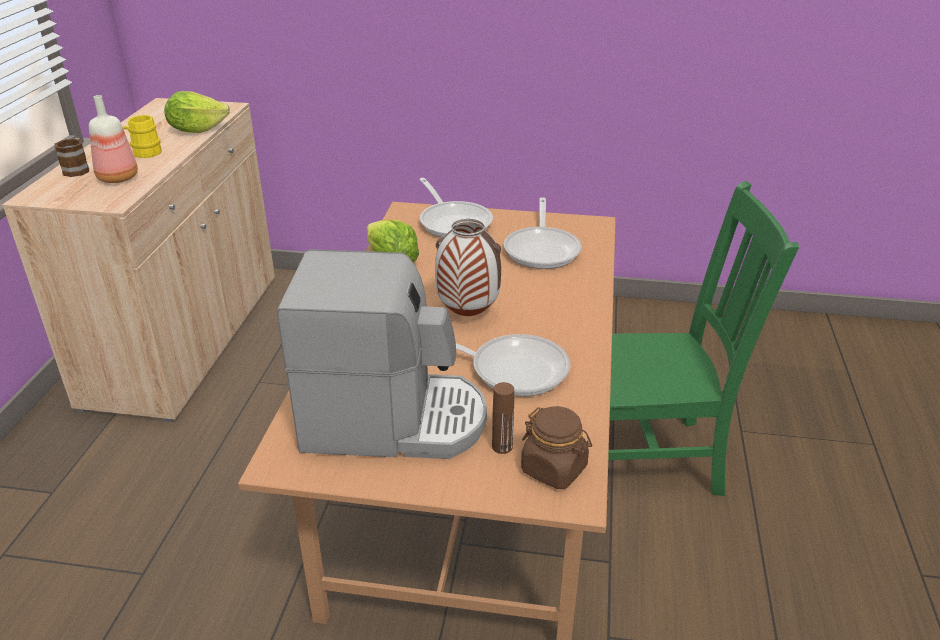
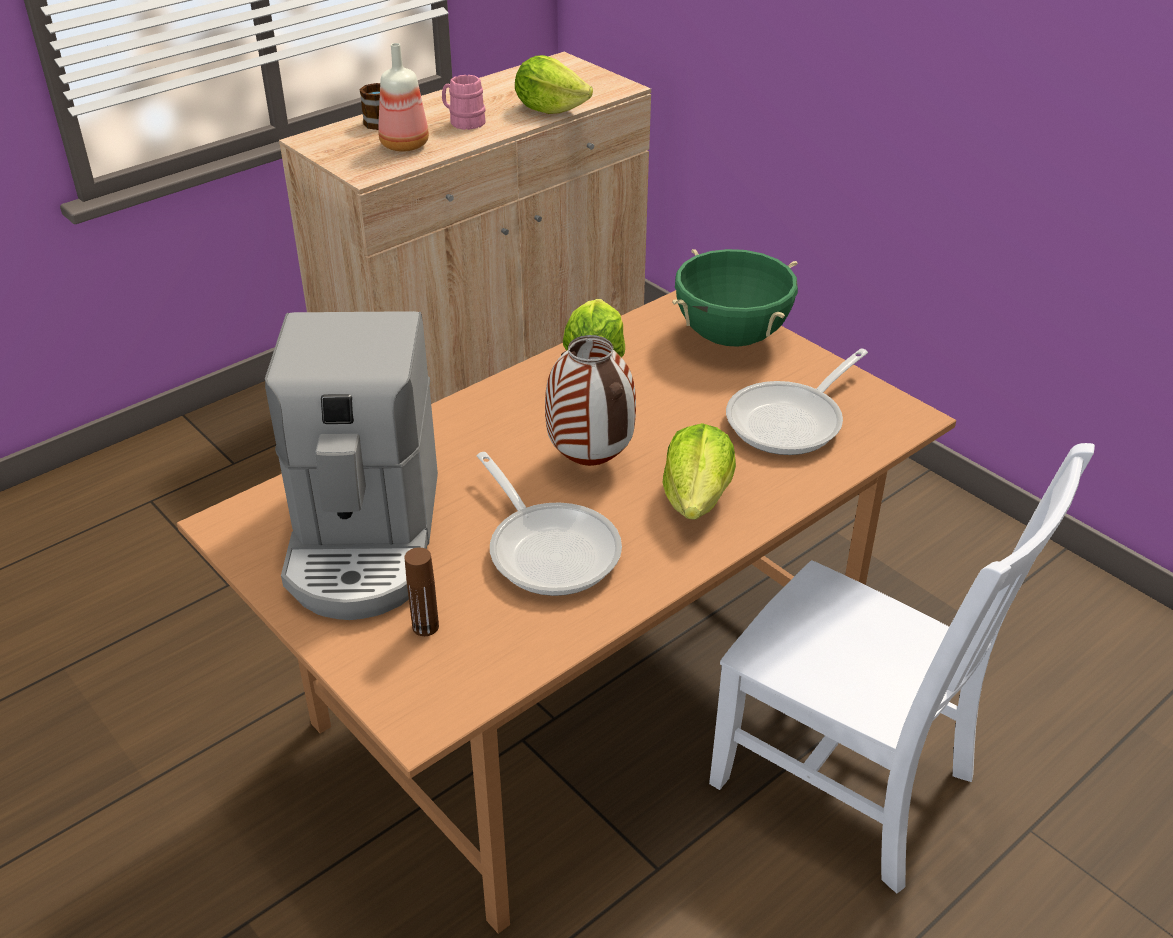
camera: 40 degrees right, 5 degrees up
(143, 153) = (463, 122): yellow mug -> pink mug
(393, 421) = (365, 539): coffee machine -> coffee machine turned 45 degrees clockwise
(453, 222) = (731, 337): frying pan -> green cooking pot
(551, 306) = (697, 498): none -> lettuce
(554, 469) = (441, 681): brown jar -> none
(649, 458) = (850, 784): green chair -> white chair

